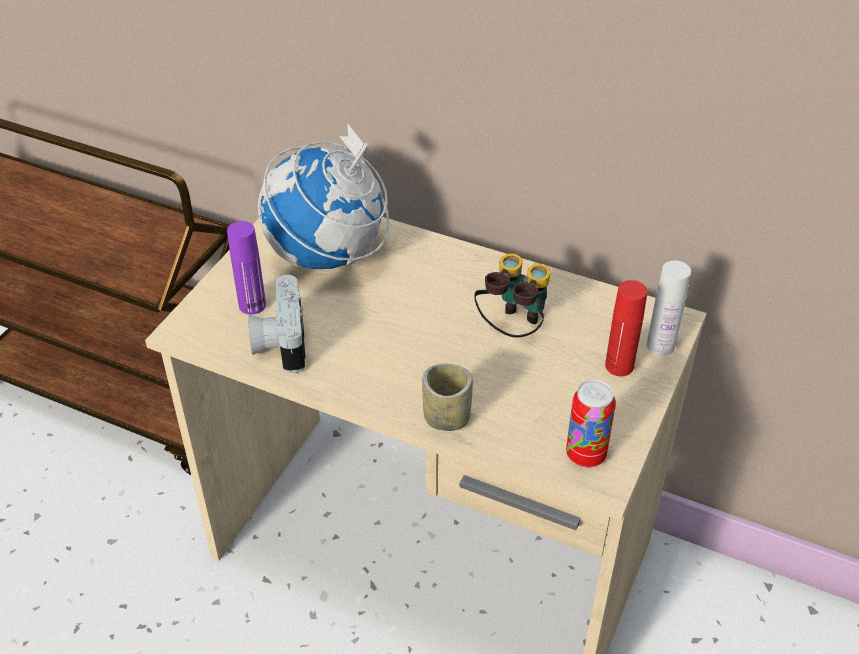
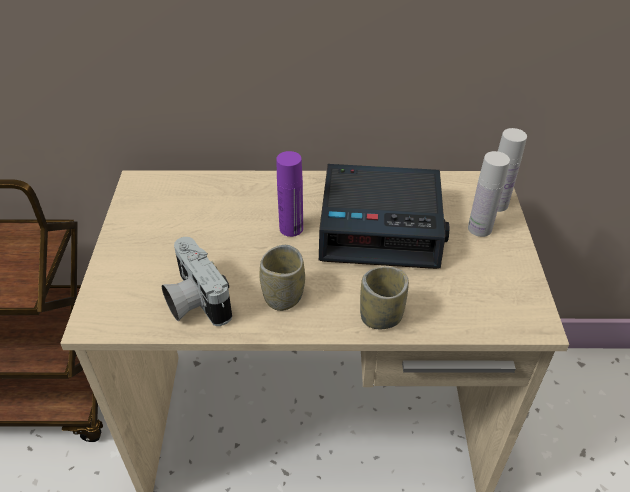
camera: 25 degrees left, 0 degrees up
(252, 305) = (149, 277): purple bottle -> purple bottle (291, 228)
(328, 256) = (193, 215): globe -> none
(364, 366) = (283, 296): none -> cup
(512, 329) = (381, 226): binoculars -> alarm clock
(585, 455) = (508, 307): can -> none
(619, 366) = (479, 228): red bottle -> white bottle

